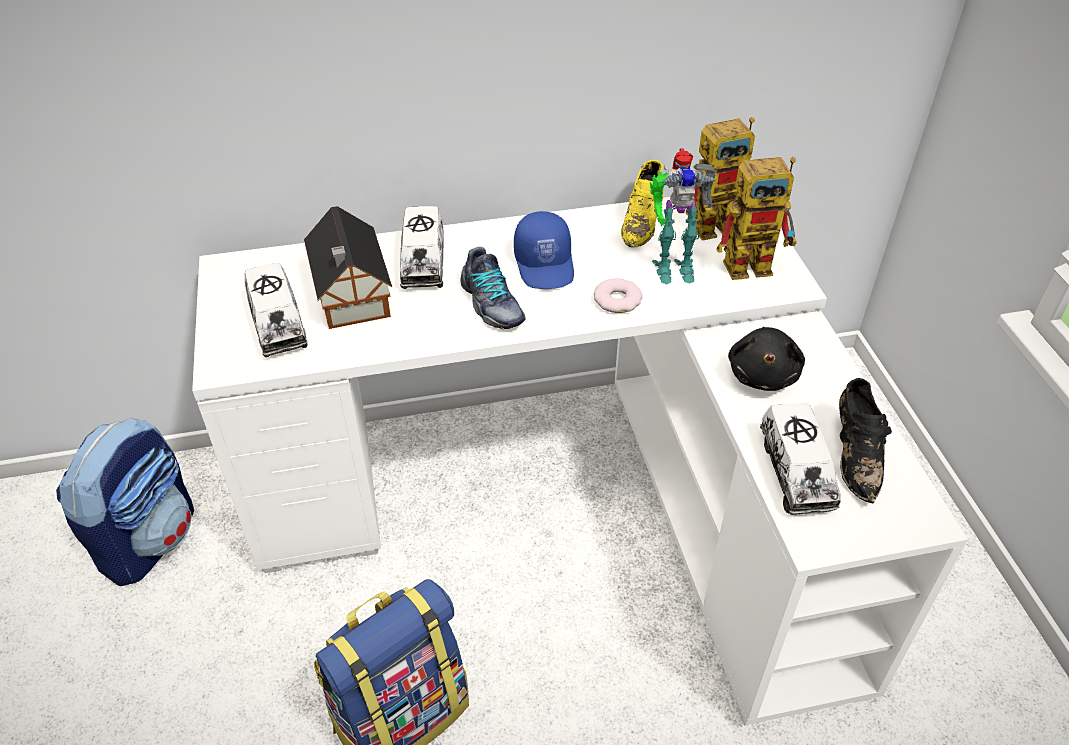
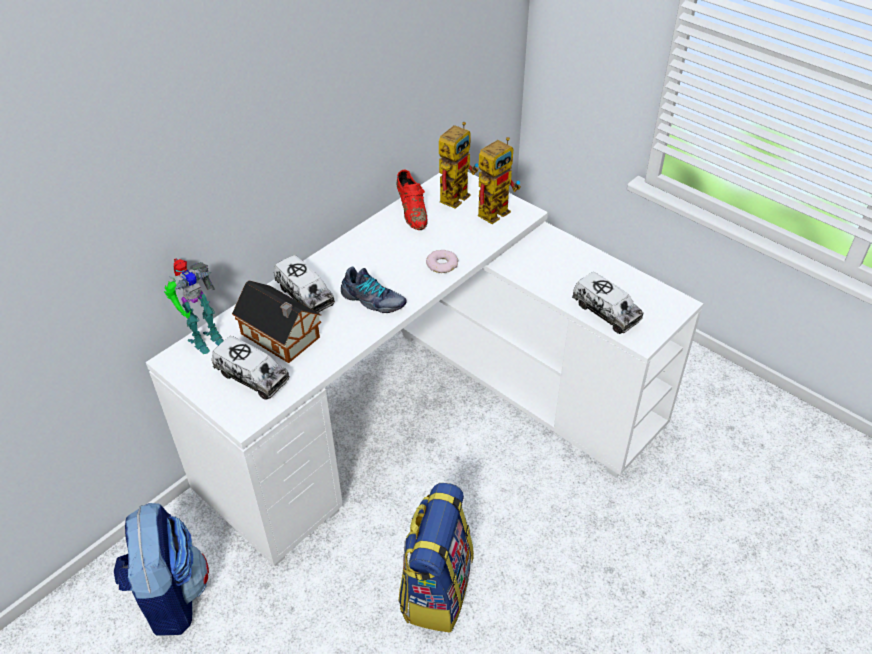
camera: 35 degrees left, 0 degrees up
(545, 264) = (381, 262): blue cap -> none
(642, 222) = (412, 212): yellow shoe -> red shoe
(671, 266) = (453, 231): toy robot -> toy robot (204, 339)
(763, 374) = (547, 269): black plush toy -> none
(855, 456) = (625, 289): black shoe -> none

